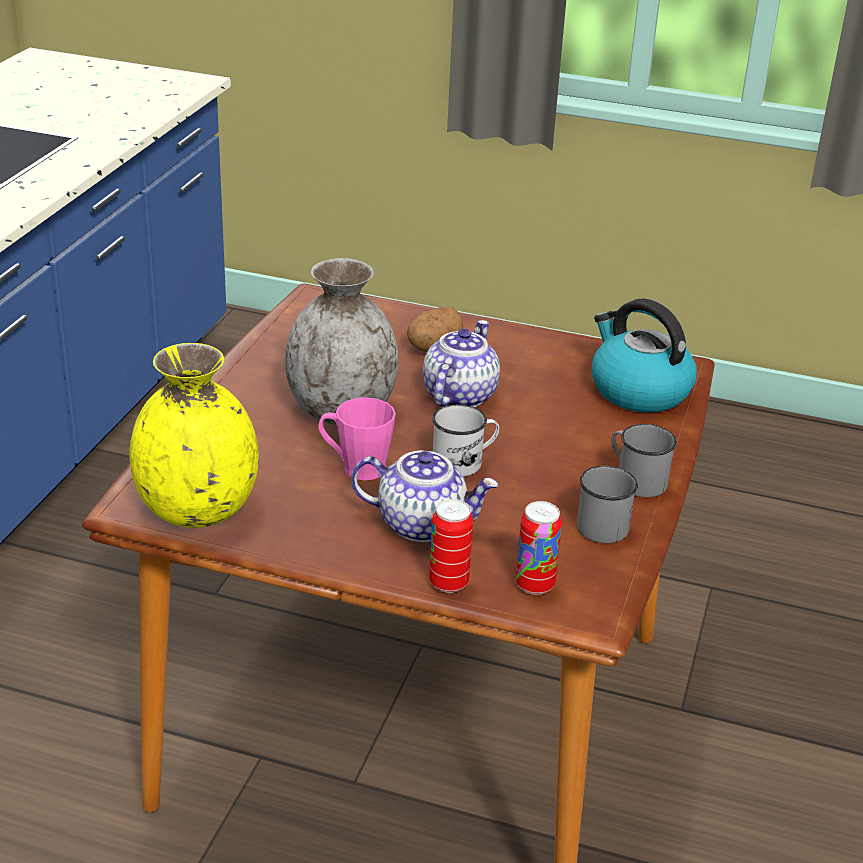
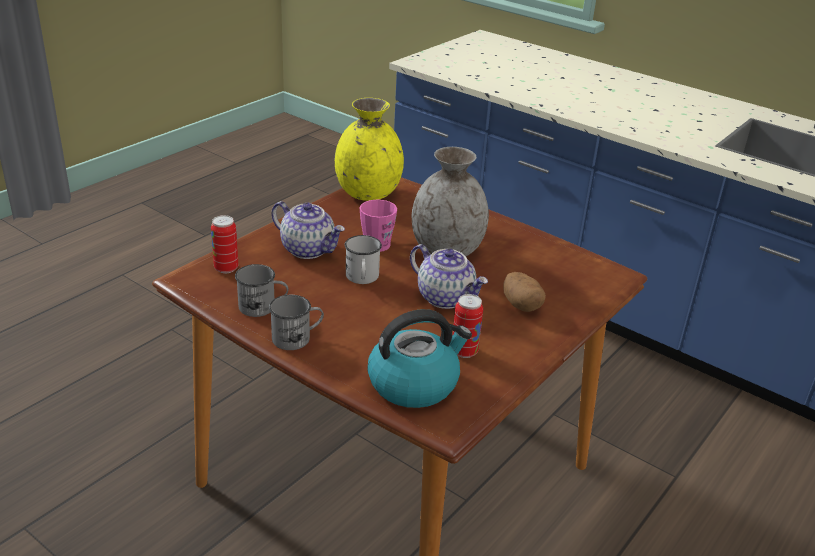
camera: 110 degrees right, 0 degrees up
(423, 524) = (308, 249): teapot -> teapot turned 90 degrees counterclockwise
(448, 583) = (251, 244): can -> can (464, 351)

